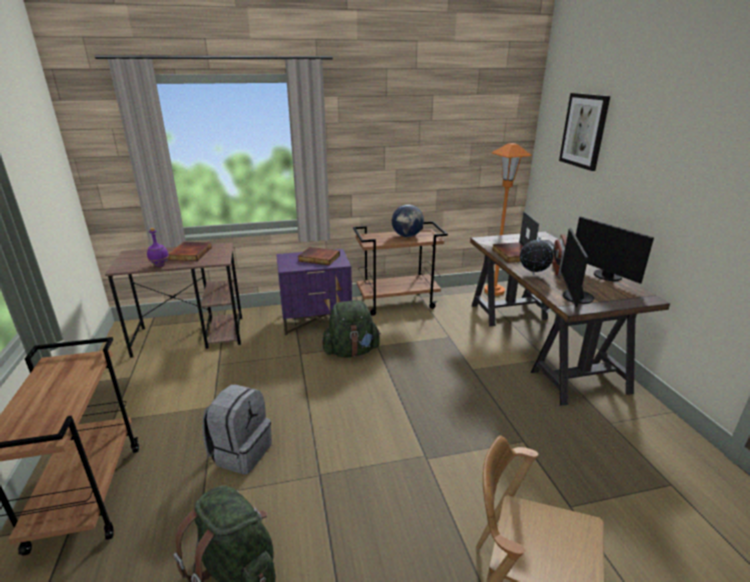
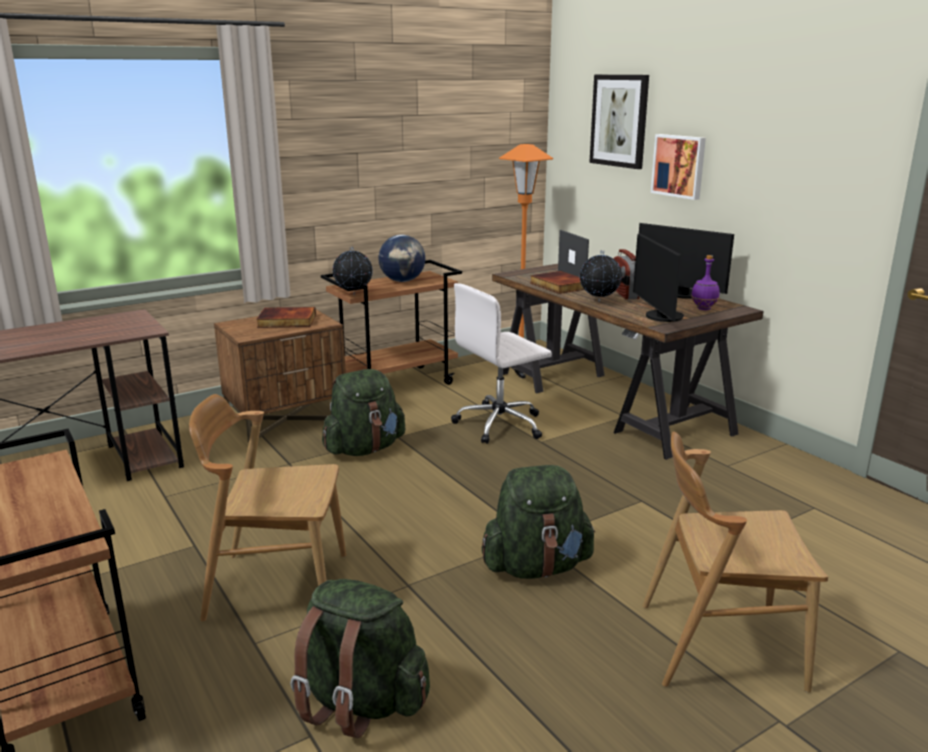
camera: 20 degrees left, 5 degrees down
(160, 265) = (49, 346): purple bottle -> purple bottle (703, 308)
(189, 253) = (85, 328): book -> none
(241, 452) = (277, 586): grey backpack -> brown chair
(316, 320) = (287, 421): purple nightstand -> brown nightstand
(367, 244) = (353, 295): none -> globe
(414, 483) = (536, 567): none -> green backpack
(451, 349) = (501, 424): none -> white office chair
(623, 172) = (679, 166): none -> picture

